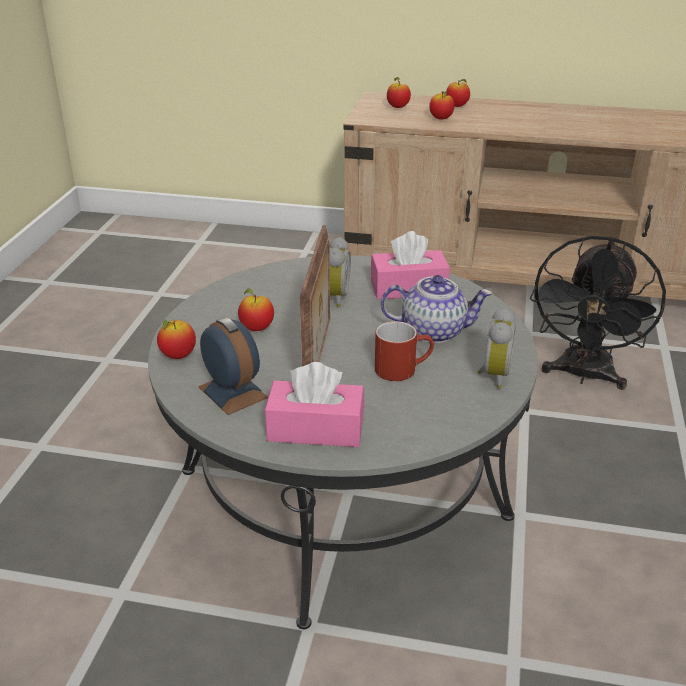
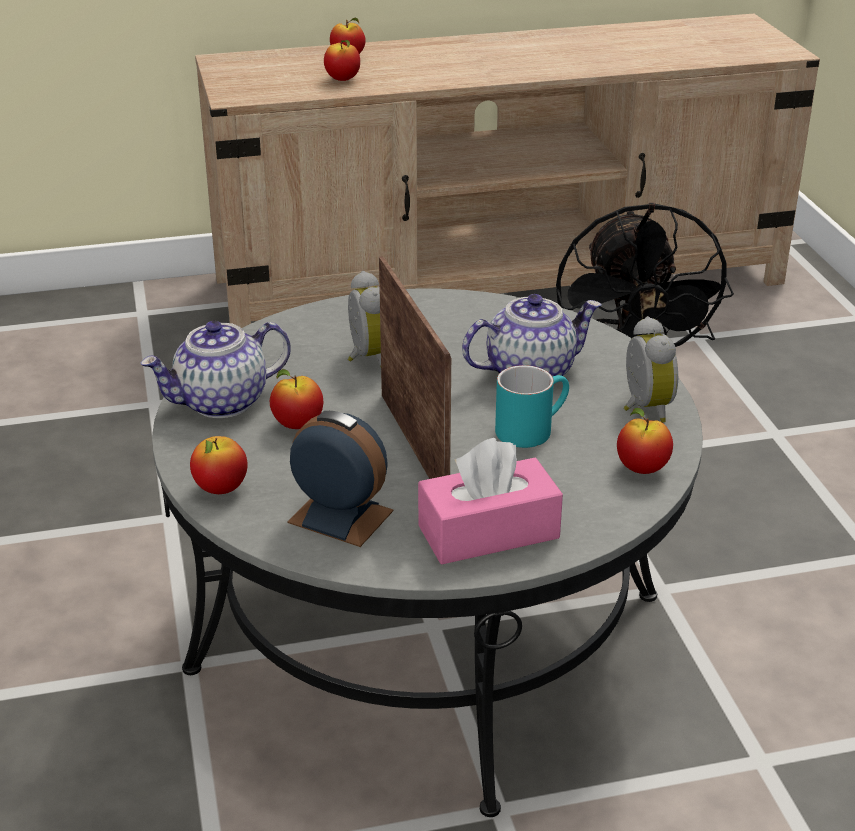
camera: 25 degrees left, 0 degrees up
(224, 303) = (221, 402): none -> teapot
(398, 107) = (267, 72): apple -> apple (642, 469)
(403, 368) = (531, 428): red mug -> turquoise mug
(408, 288) = (453, 324): pink tissue box -> none

